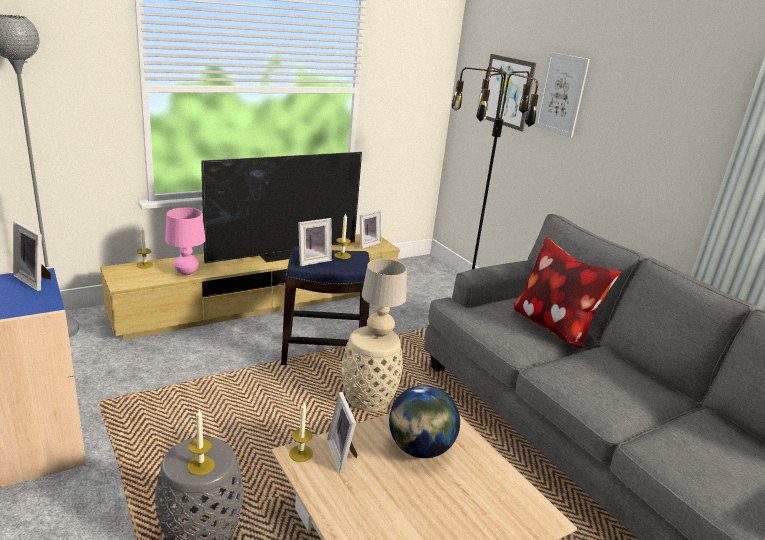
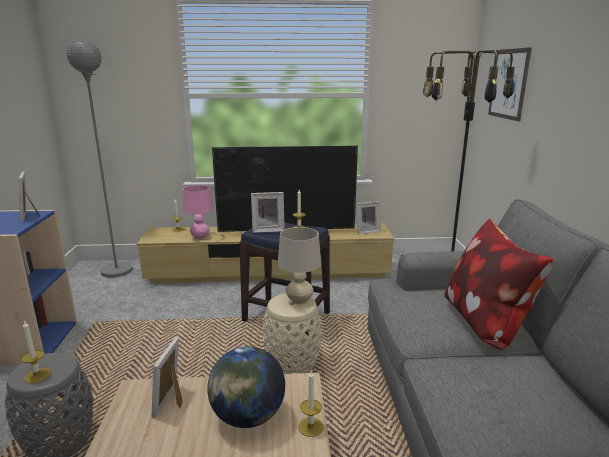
camera: 30 degrees right, 5 degrees down
(301, 453) = (140, 390): candle -> candle (310, 427)
(561, 94) = (552, 73): picture -> none

